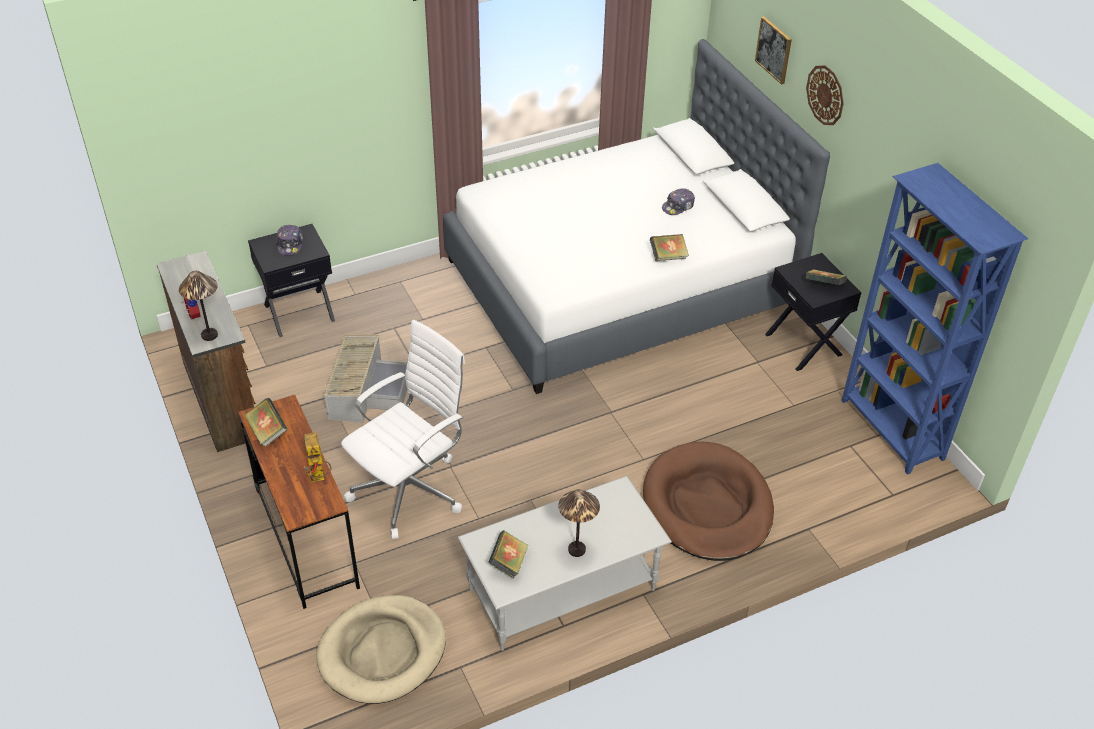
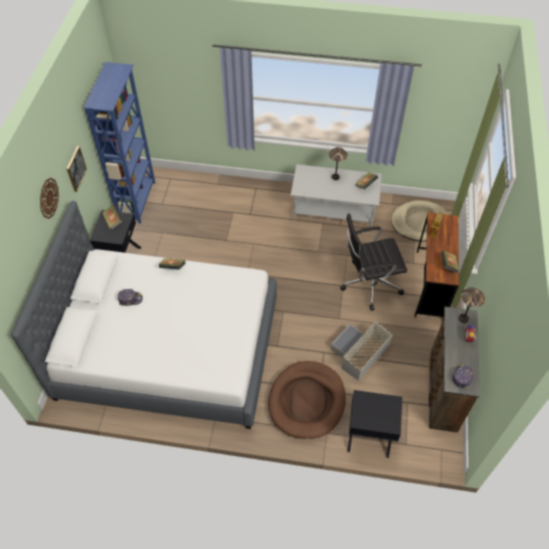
camera: 145 degrees left, 10 degrees up
(290, 244) = (374, 414): cap -> cap (462, 377)
(411, 489) = (369, 284): white office chair -> black office chair
(707, 506) = (247, 211): brown dog bed -> brown dog bed (307, 401)
(774, 50) = (24, 247): picture -> picture (75, 168)

